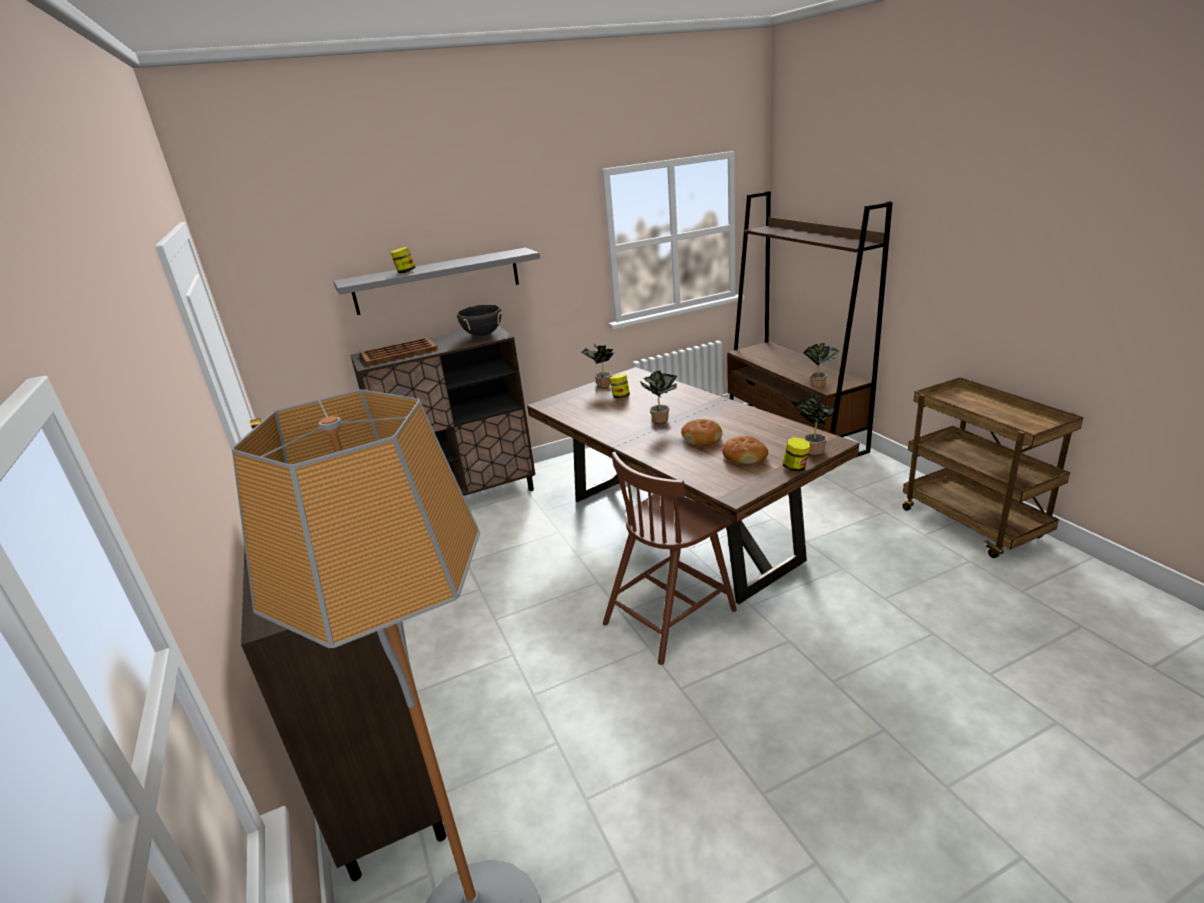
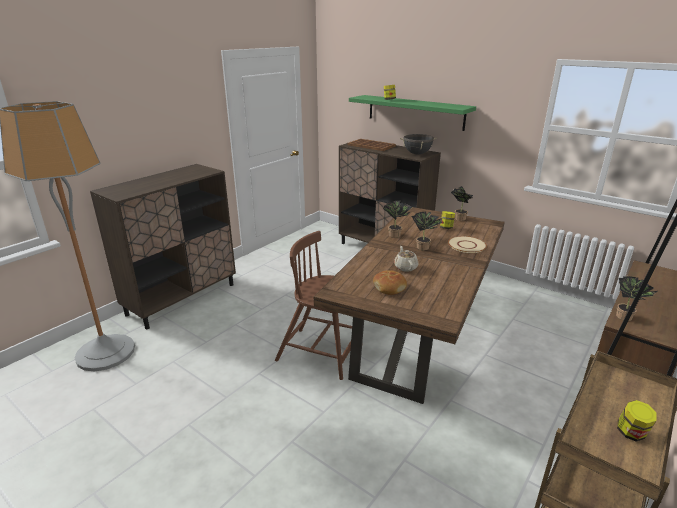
camera: 60 degrees right, 0 degrees up
(437, 281) = (415, 112): grey shelf -> green shelf
(675, 396) = (467, 245): none -> beige plate
(702, 438) = (405, 267): bread -> beige teapot
(795, 467) = (387, 310): jar -> jar (631, 433)
(812, 449) = (424, 313): potted plant -> potted plant (395, 234)

